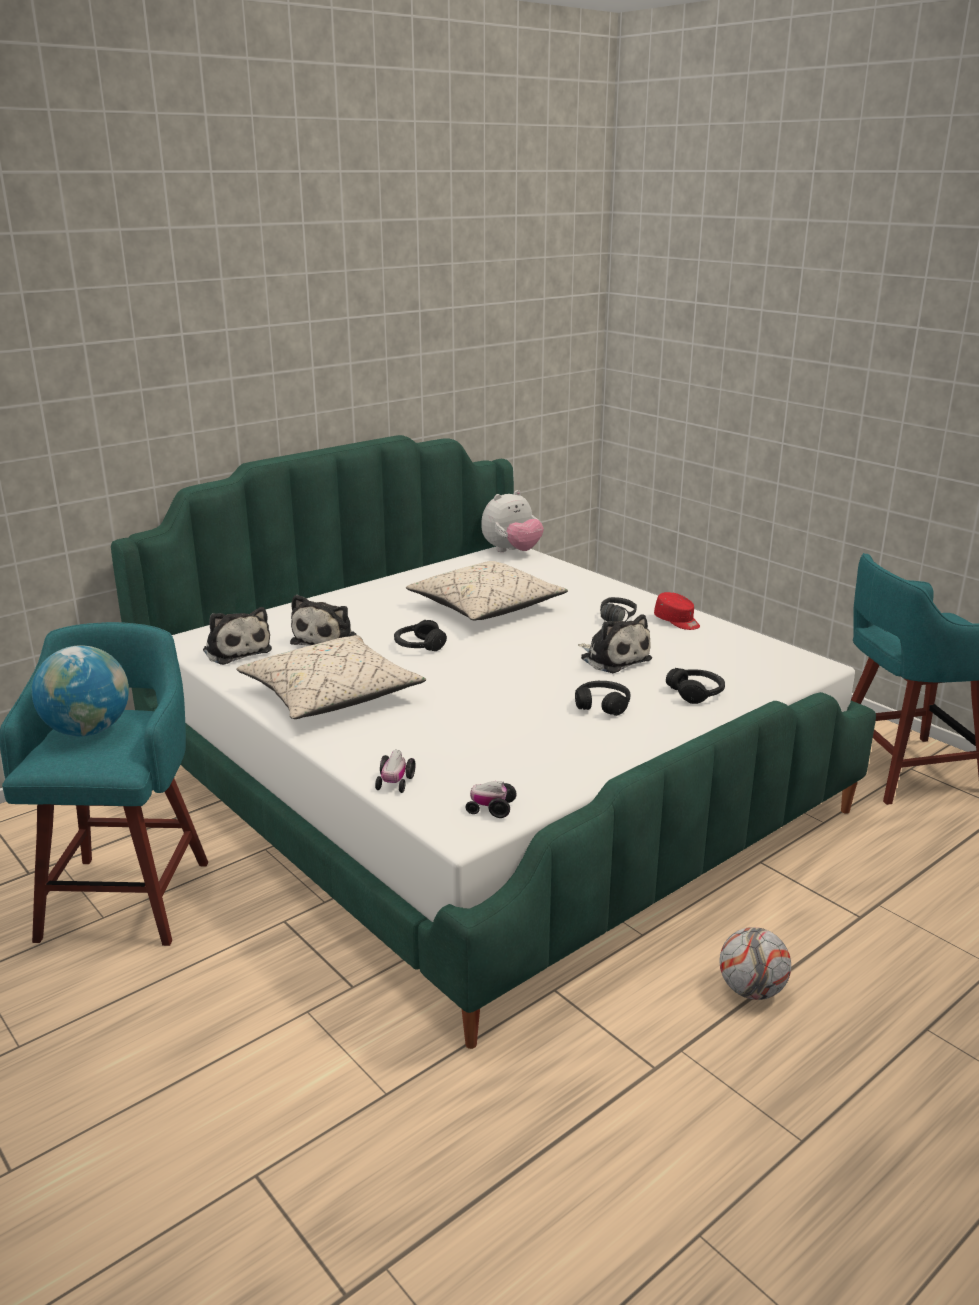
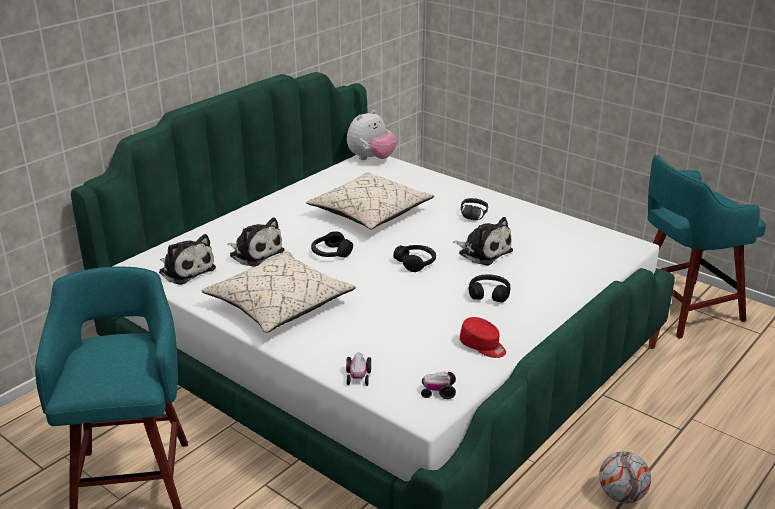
camera: 10 degrees left, 5 degrees up
(88, 730) = (100, 358): globe -> none
(326, 639) = (255, 253): plush toy -> plush toy turned 60 degrees counterclockwise
(677, 621) = (519, 214): red cap -> red cap (483, 346)
(696, 693) = (553, 277): black headphones -> black headphones (416, 263)

